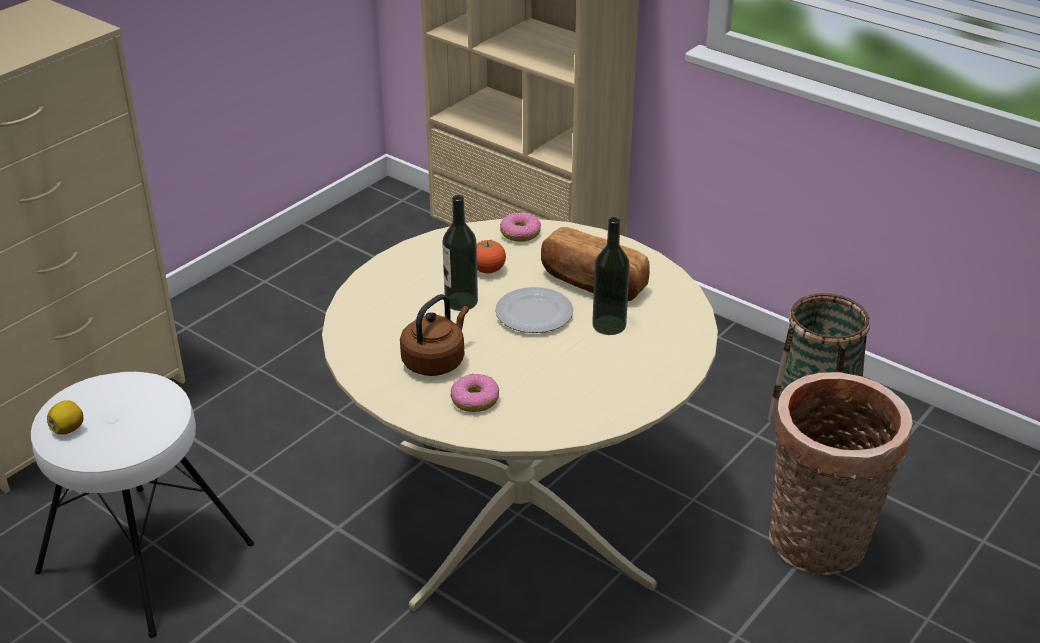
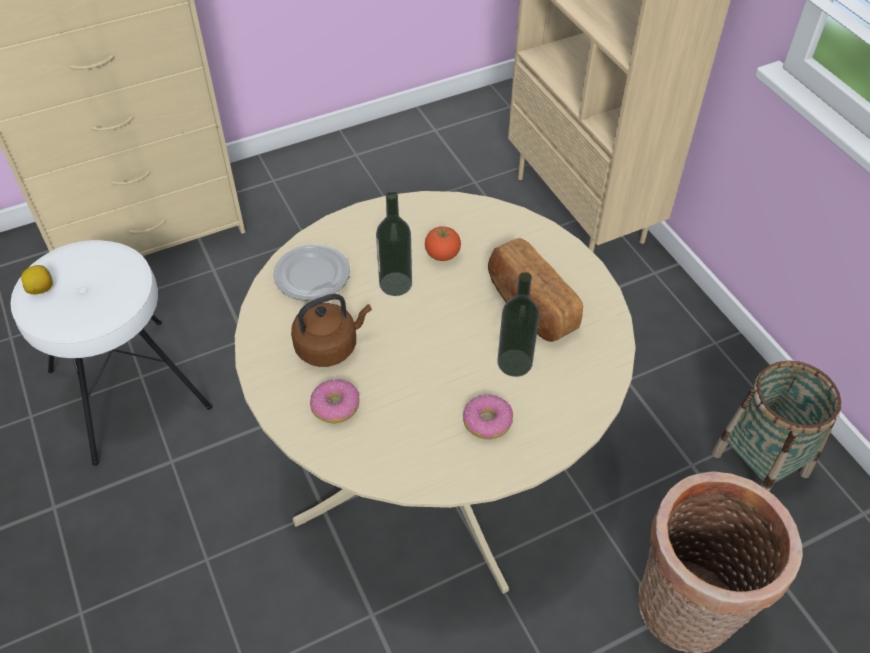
camera: 25 degrees right, 15 degrees up
(520, 234) = (498, 221): donut -> donut (487, 422)
(534, 313) = (452, 322): plate -> plate (312, 275)

